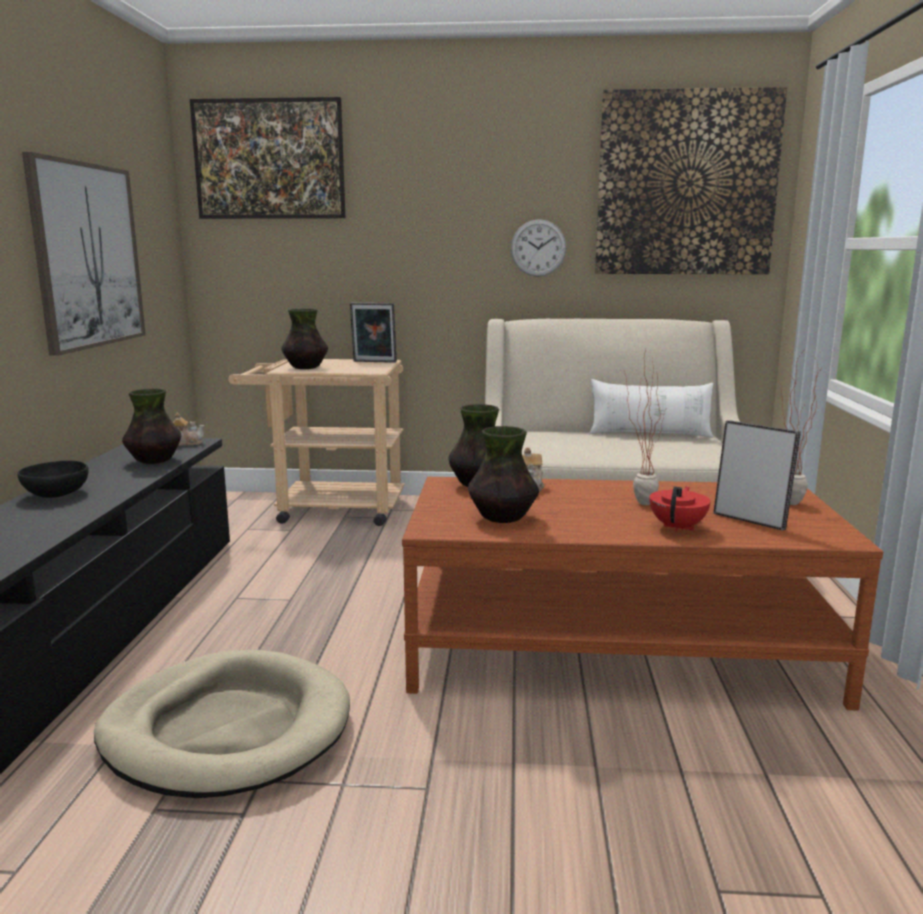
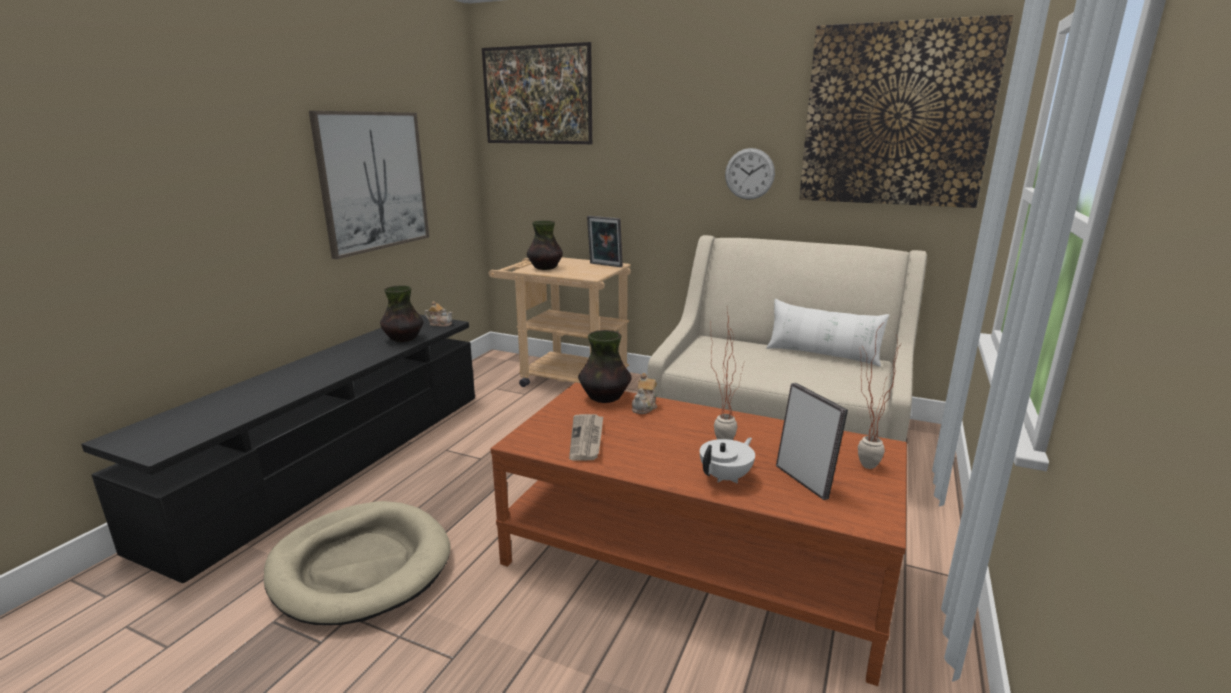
camera: 20 degrees right, 5 degrees up
(56, 494) = (315, 363): black bowl -> none
(503, 518) = (587, 439): vase -> newspaper
(678, 527) = (726, 477): red teapot -> white teapot

